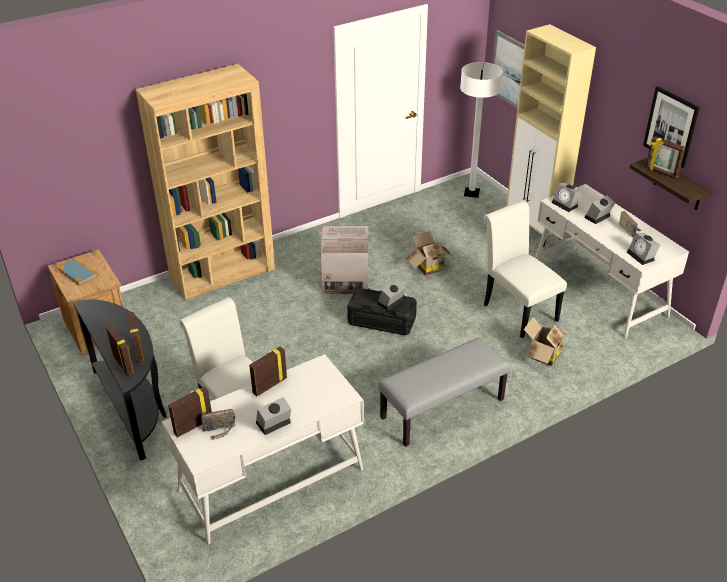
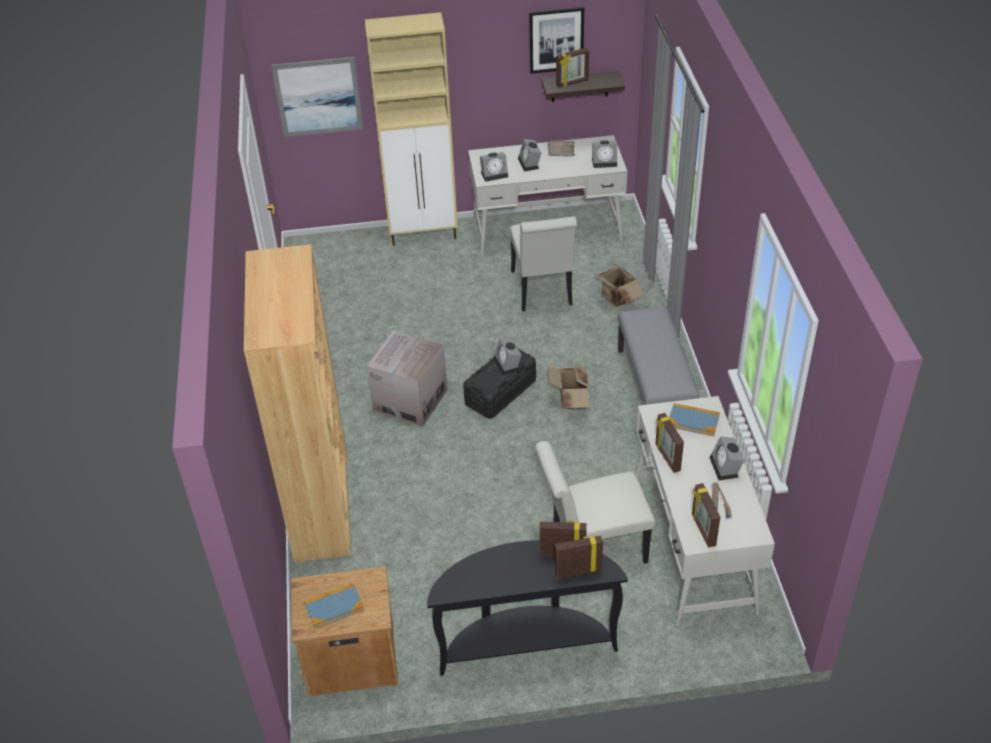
camera: 65 degrees left, 5 degrees up
(322, 391) = (693, 421): none -> book
(427, 267) = (432, 330): cardboard box -> cardboard box (571, 400)
(471, 193) = (324, 254): white floor lamp -> none
(516, 310) = (542, 291): white chair -> white chair turned 90 degrees counterclockwise

